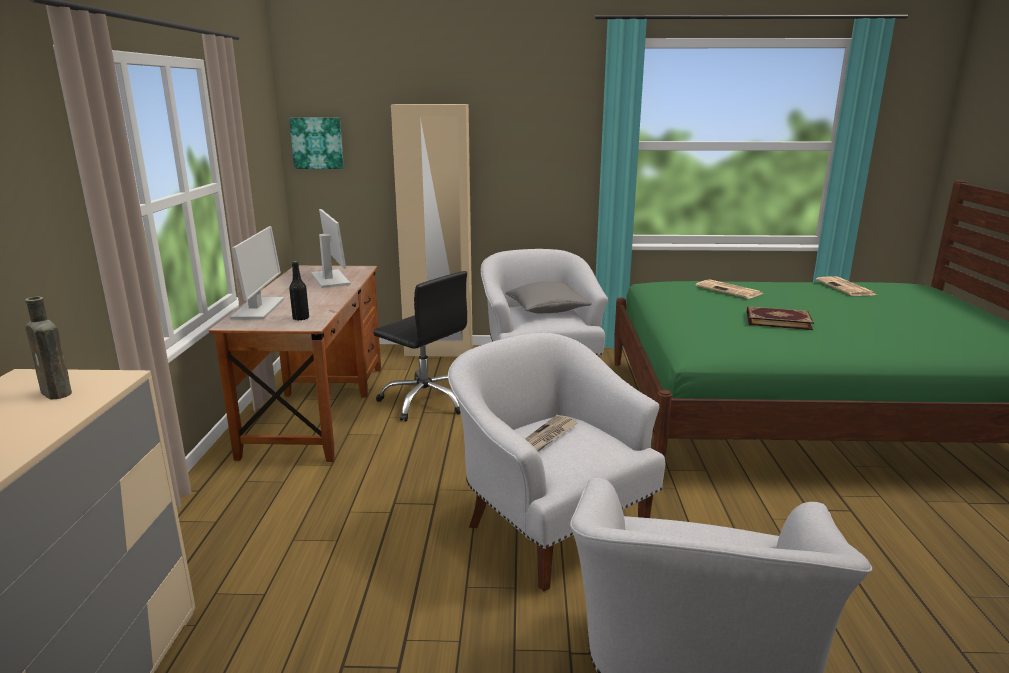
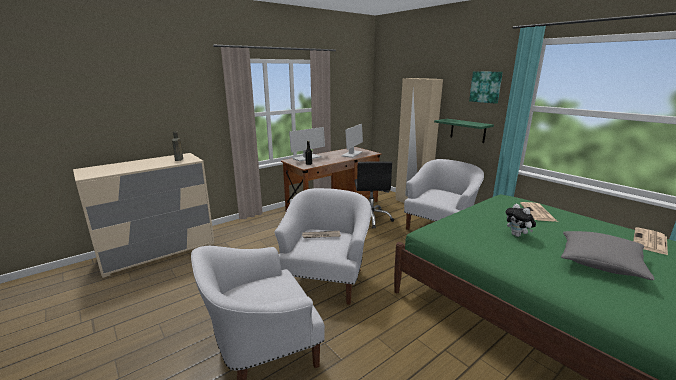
camera: 50 degrees right, 0 degrees up
(317, 143) = (384, 95): picture -> picture (486, 87)
(527, 194) = (468, 130): none -> green shelf
(547, 309) = (445, 194): grey pillow -> grey pillow (599, 263)
(778, 320) = (517, 235): book -> plush toy

